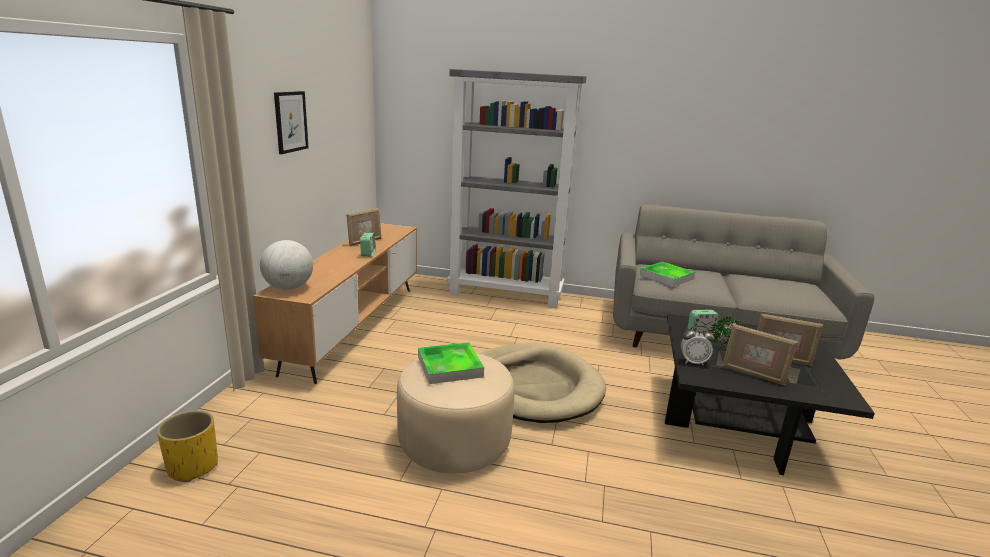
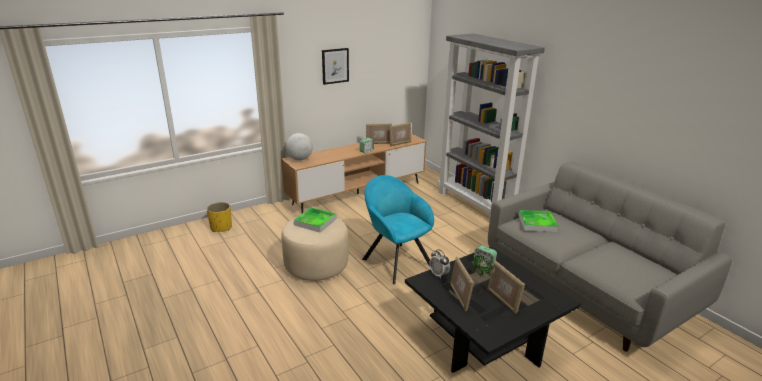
camera: 45 degrees right, 5 degrees up
(393, 236) = (400, 143): none -> picture frame
(533, 387) = (395, 260): beige dog bed -> turquoise armchair

